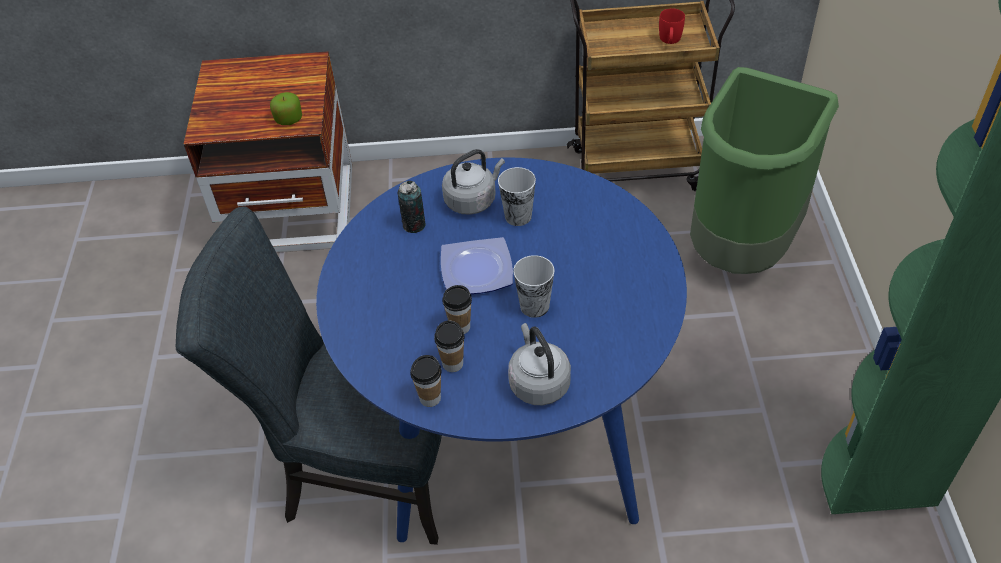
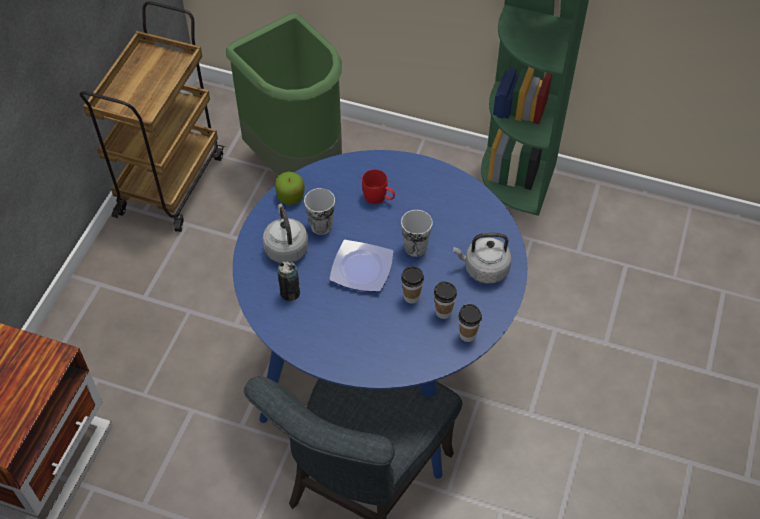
camera: 70 degrees left, 5 degrees up
(288, 119) = (38, 368): apple -> apple (290, 196)
(670, 41) = (159, 71): red mug -> red mug (379, 198)

